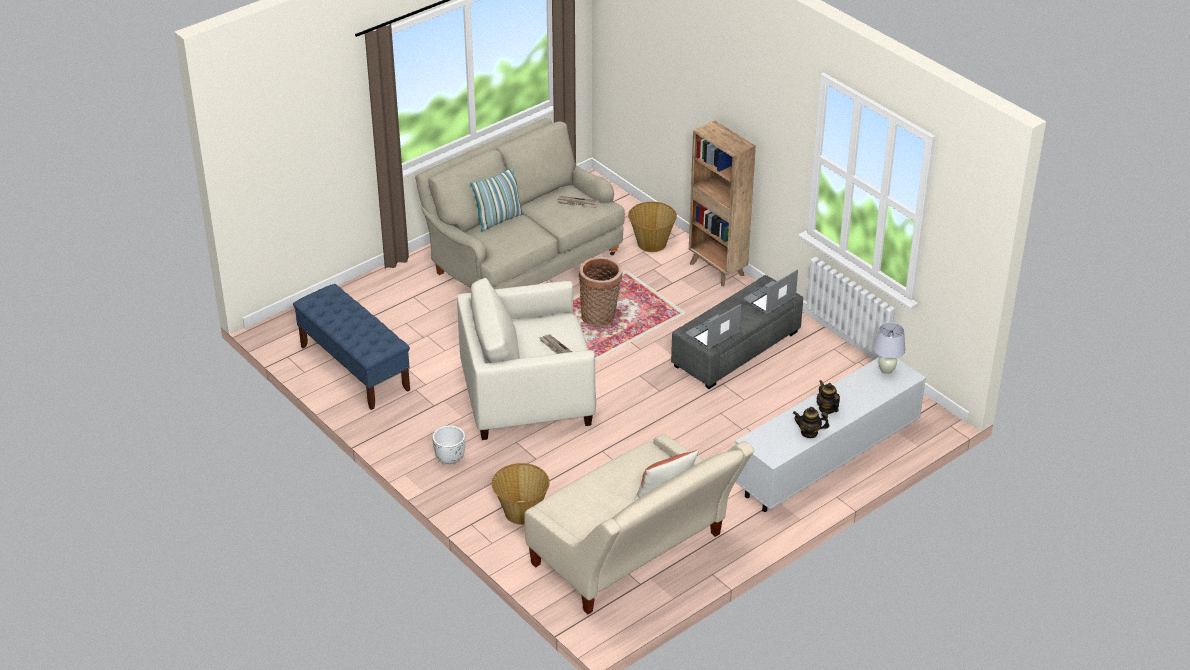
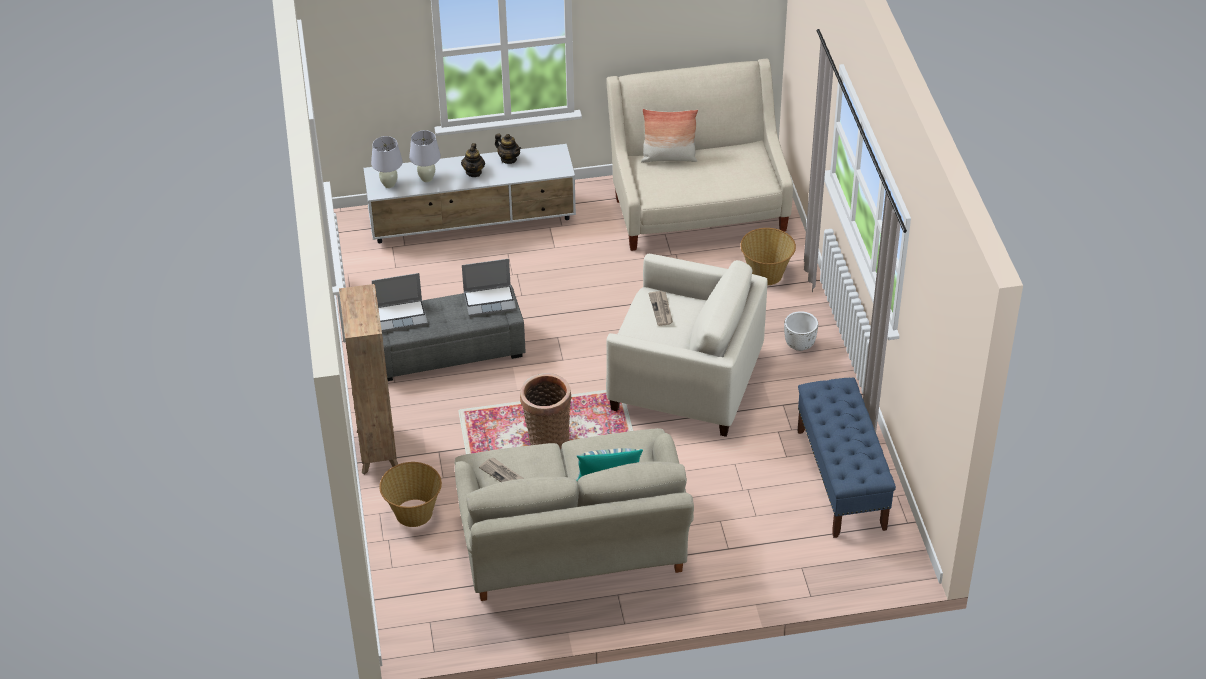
camera: 150 degrees left, 5 degrees up
(860, 388) = (427, 178): none -> white table lamp

